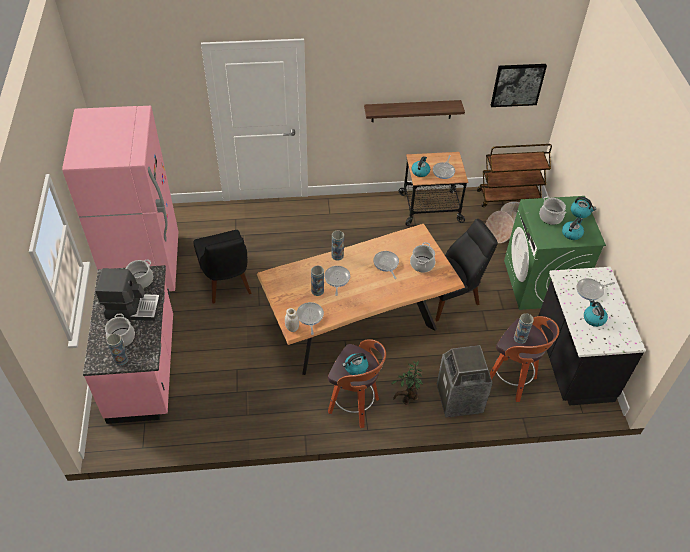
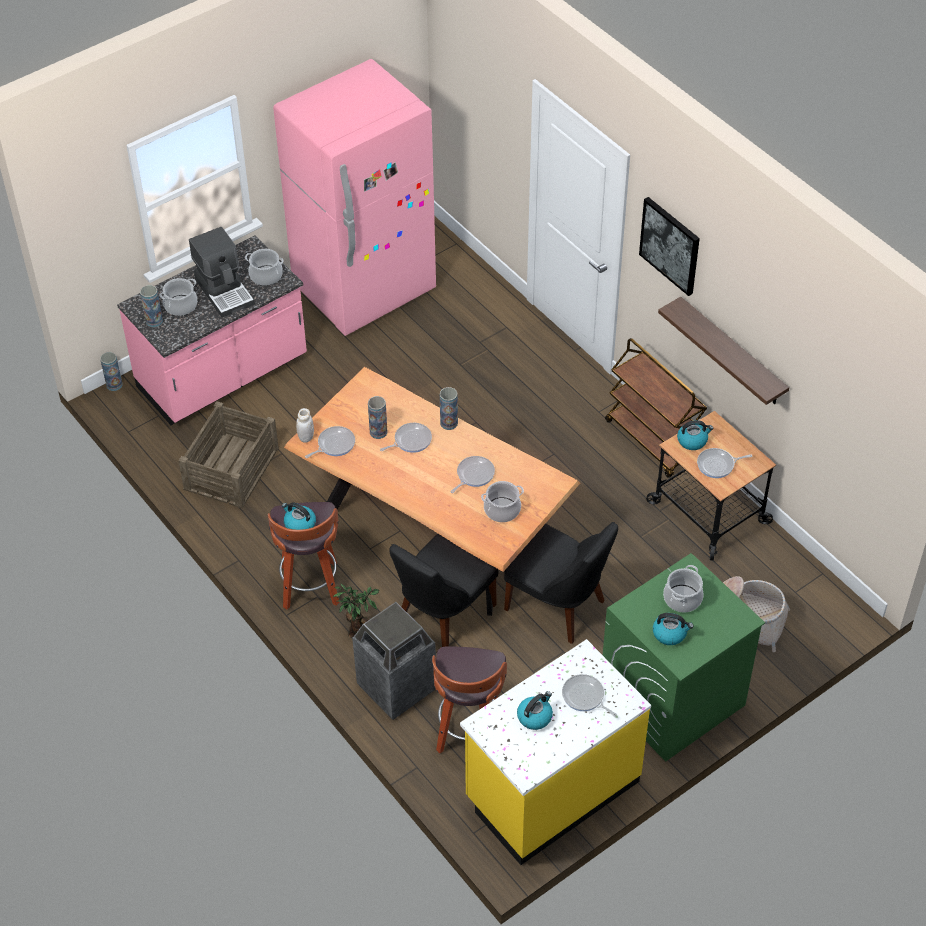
camera: 60 degrees right, 0 degrees up
(226, 282) = (398, 375): black chair -> black chair (442, 616)
(226, 402) = (232, 468): none -> crate
(509, 197) = (817, 593): brown cart -> brown cart (653, 440)
(517, 84) = (858, 424): picture -> picture (670, 245)
(520, 338) = (465, 665): vase -> vase (114, 385)
(571, 362) = (551, 790): black counter -> yellow counter
(580, 212) = (723, 629): kettle -> none

